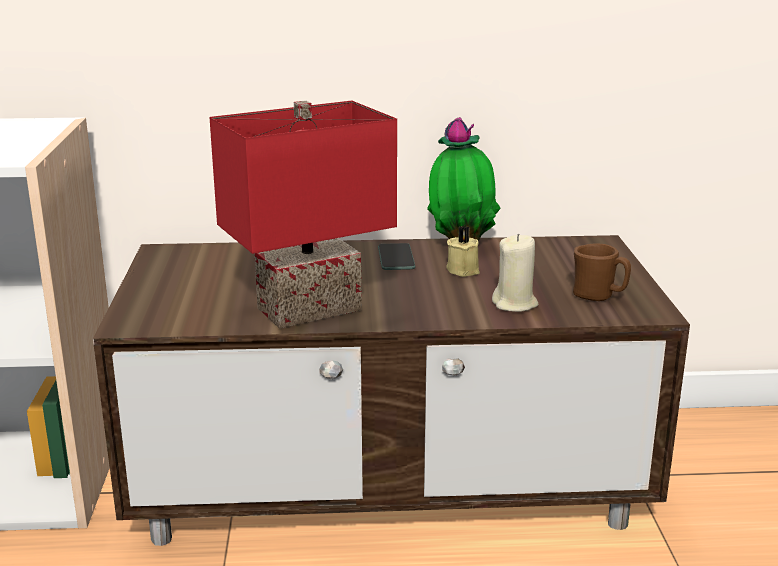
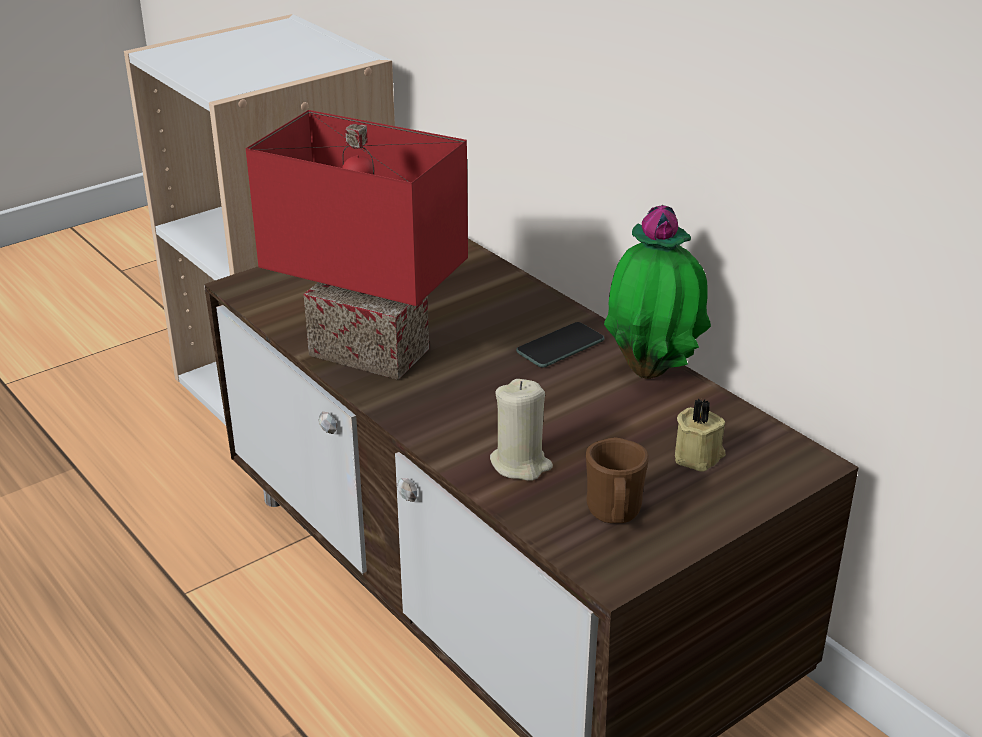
camera: 55 degrees right, 10 degrees up
(464, 270) = (580, 398): beige candle -> beige candle (699, 456)

